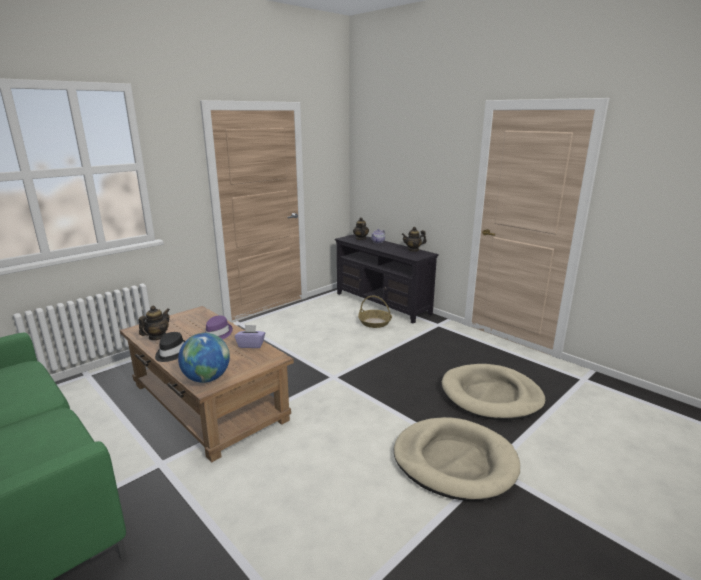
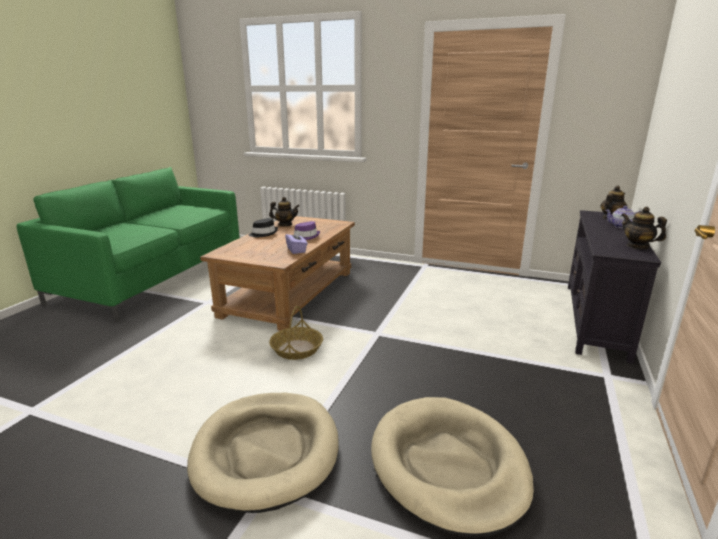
camera: 65 degrees right, 0 degrees up
(207, 378) = (230, 251): globe -> none
(375, 322) = (533, 327): basket -> basket (297, 349)

